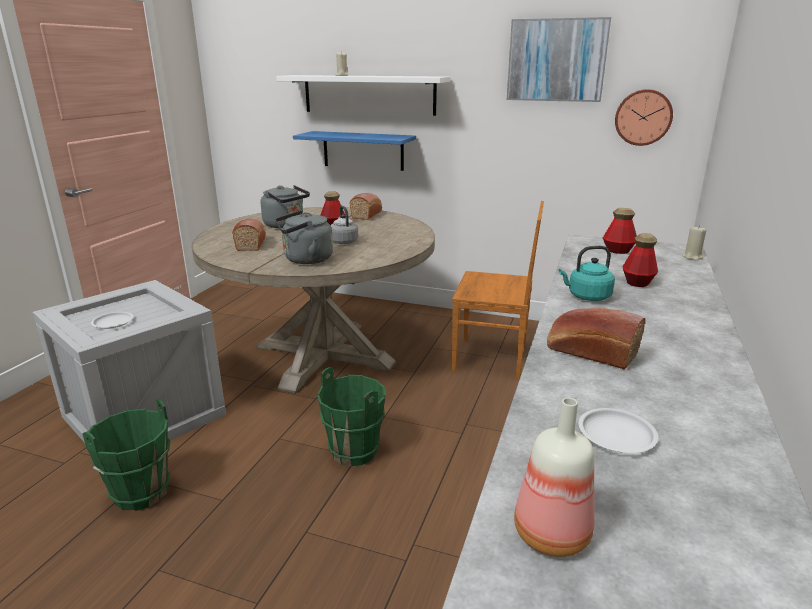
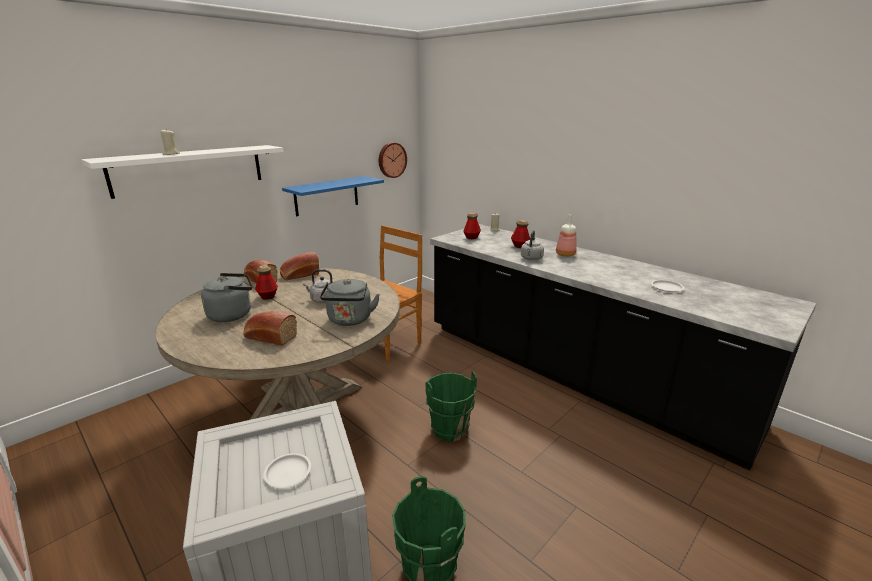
camera: 65 degrees left, 0 degrees up
(363, 150) = (192, 226): blue shelf -> blue shelf (327, 195)
(550, 536) = (732, 313): bottle -> bottle (565, 255)
(556, 60) = (341, 127): picture -> none
(587, 297) = (531, 258): turquoise kettle -> grey kettle
(589, 352) = (594, 274): bread -> bread (299, 275)

